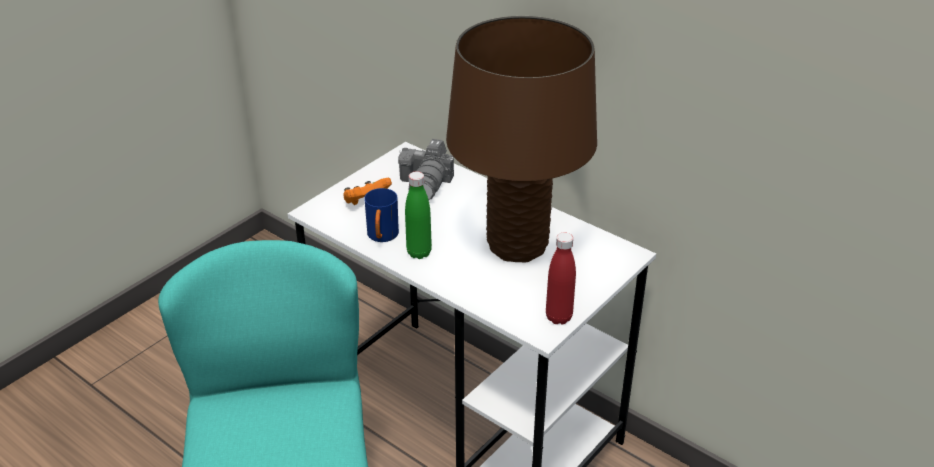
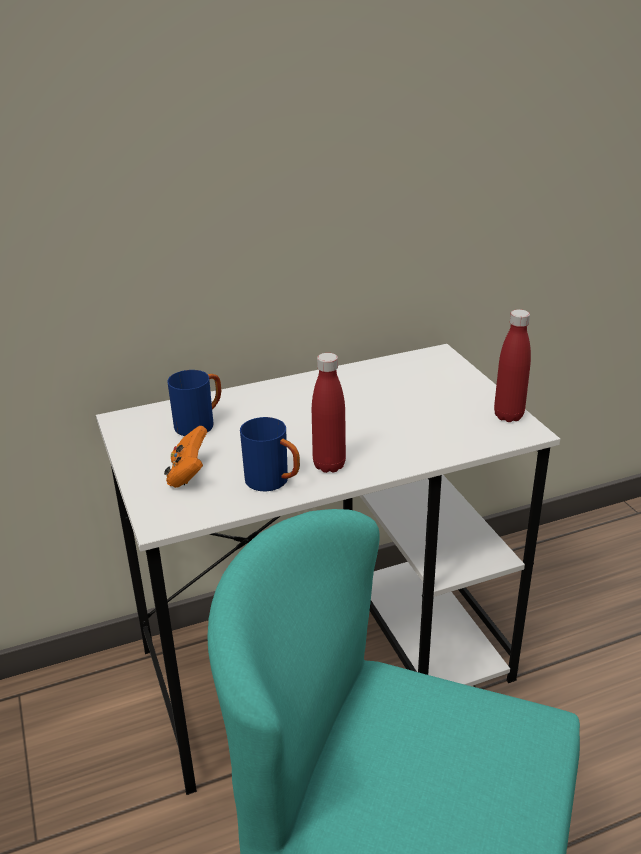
camera: 60 degrees left, 5 degrees down
(419, 253) = (329, 465): green bottle -> red bottle
(427, 183) = (200, 424): camera -> blue mug
(517, 246) = (373, 404): brown table lamp -> none

